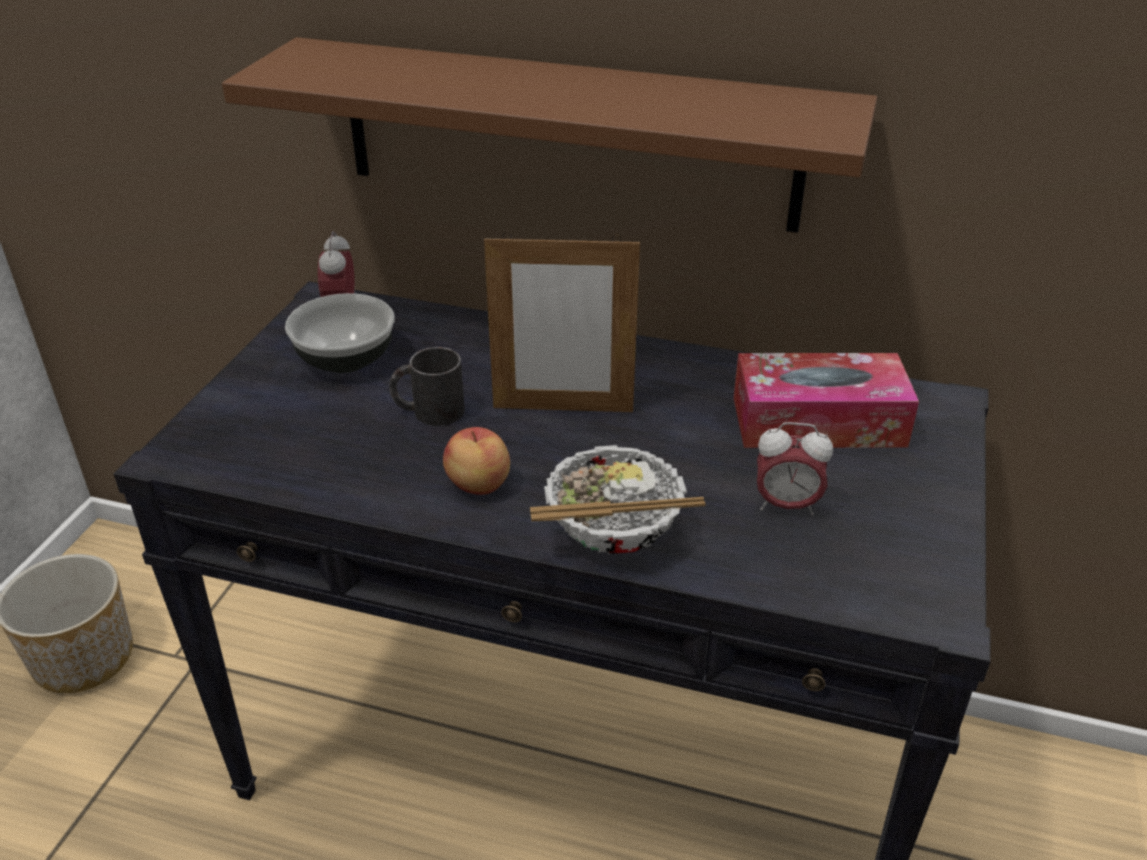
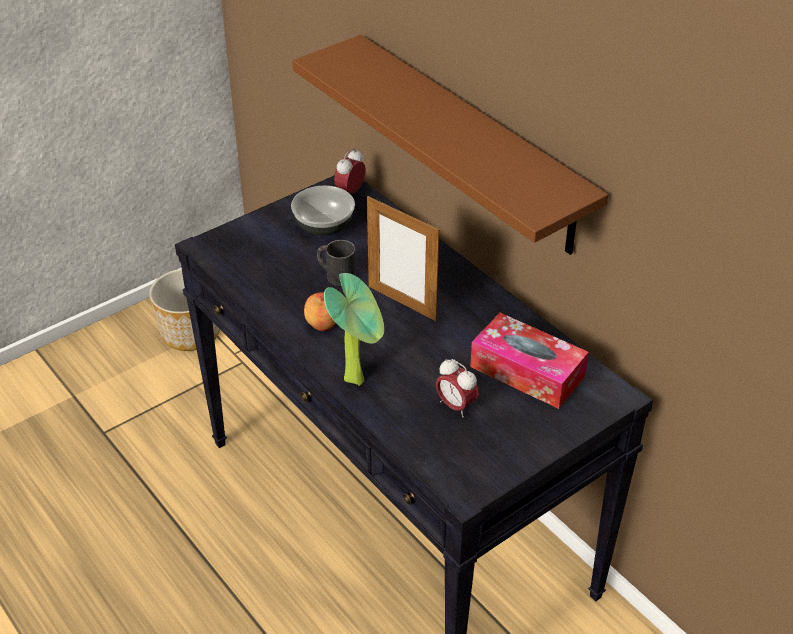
camera: 35 degrees right, 5 degrees up
(613, 533) = (358, 378): bowl -> potted plant

